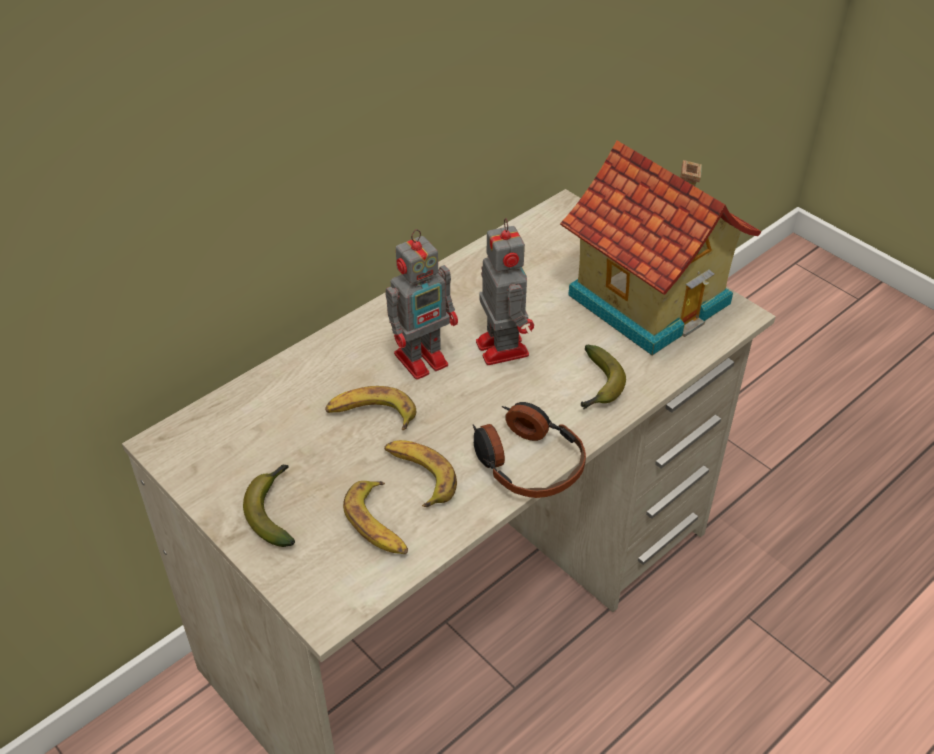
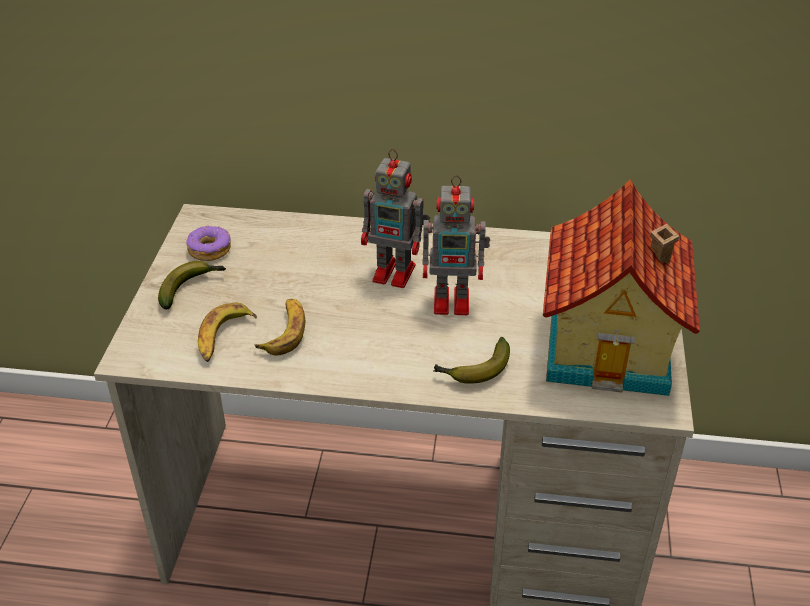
camera: 50 degrees right, 5 degrees down
(228, 464) = (209, 250): none -> donut
(371, 415) = (316, 281): banana -> none
(501, 346) = (454, 301): toy robot -> toy robot turned 60 degrees clockwise
(526, 461) = (354, 374): headphones -> none

